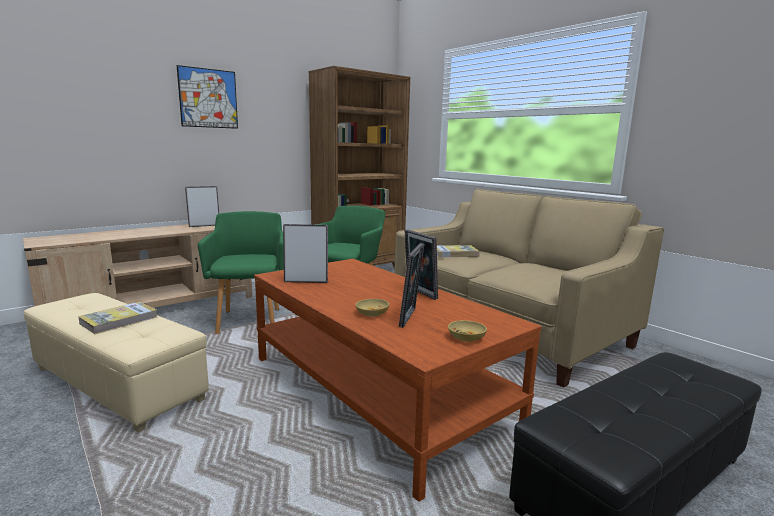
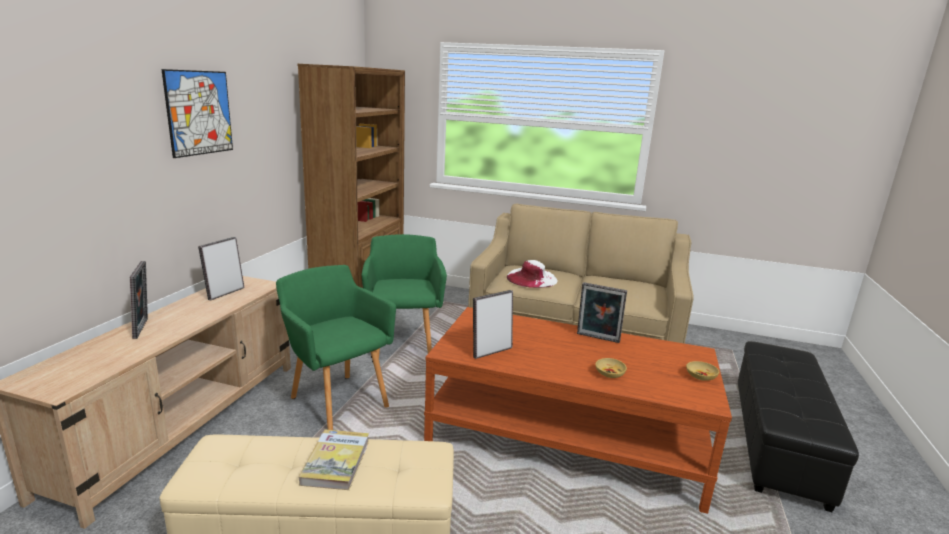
camera: 35 degrees left, 5 degrees up
(410, 318) = (640, 369): picture frame -> picture frame (144, 328)
(454, 253) = (531, 278): book -> white hat

